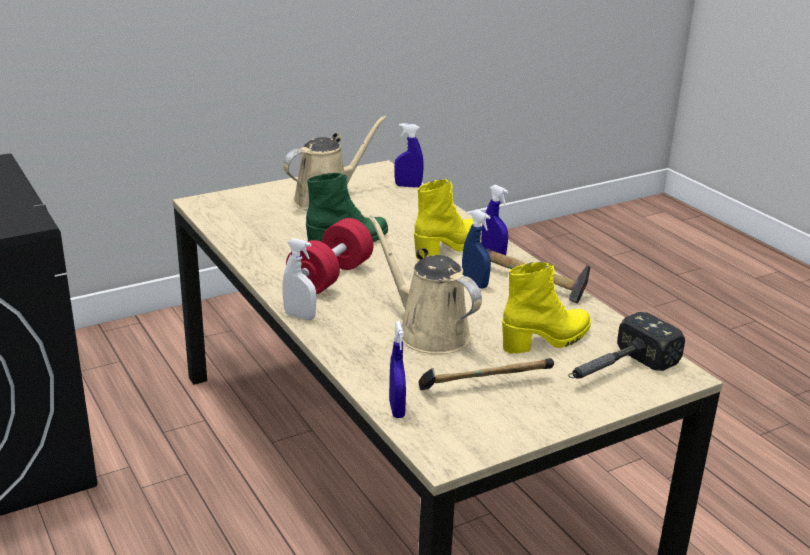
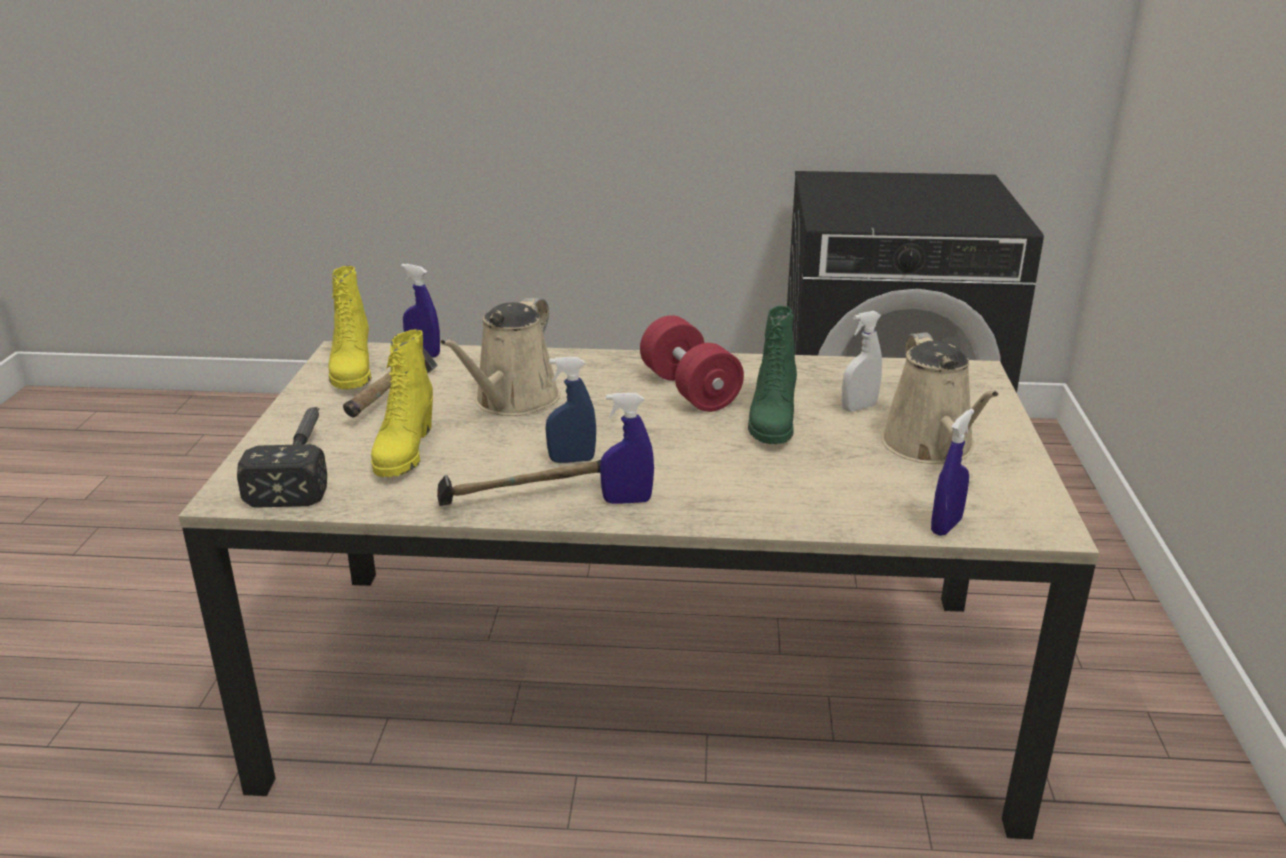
camera: 125 degrees right, 0 degrees up
(300, 316) = (624, 357): white spray bottle -> white spray bottle (858, 407)
(428, 332) = (512, 401): beige watering can -> beige watering can turned 120 degrees clockwise
(448, 247) = (687, 479): yellow boot -> yellow boot (351, 372)

